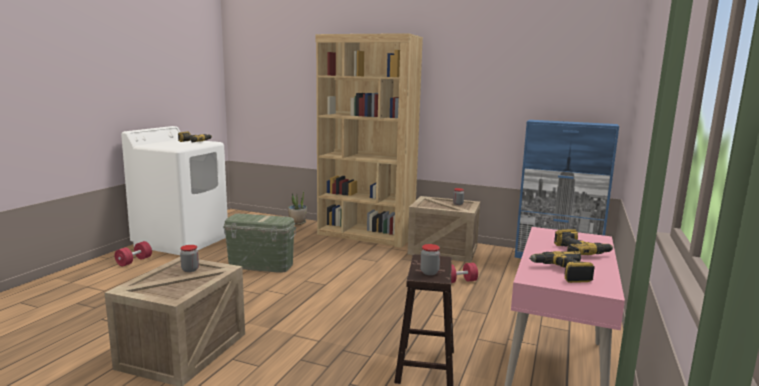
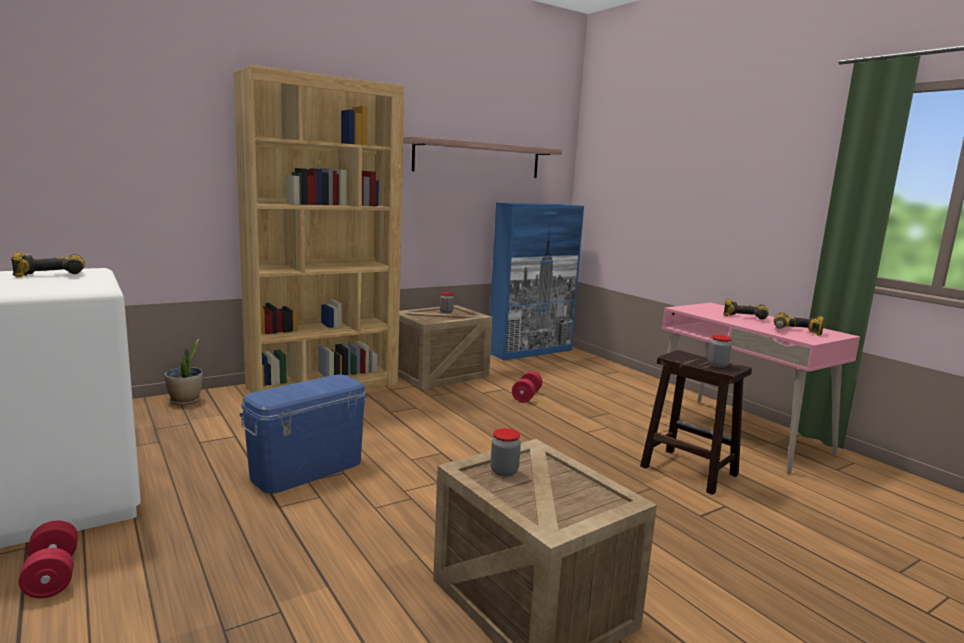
camera: 55 degrees left, 0 degrees up
(261, 265) = (307, 469): green storage box -> blue storage box
(514, 82) = (478, 159): none -> shelf

